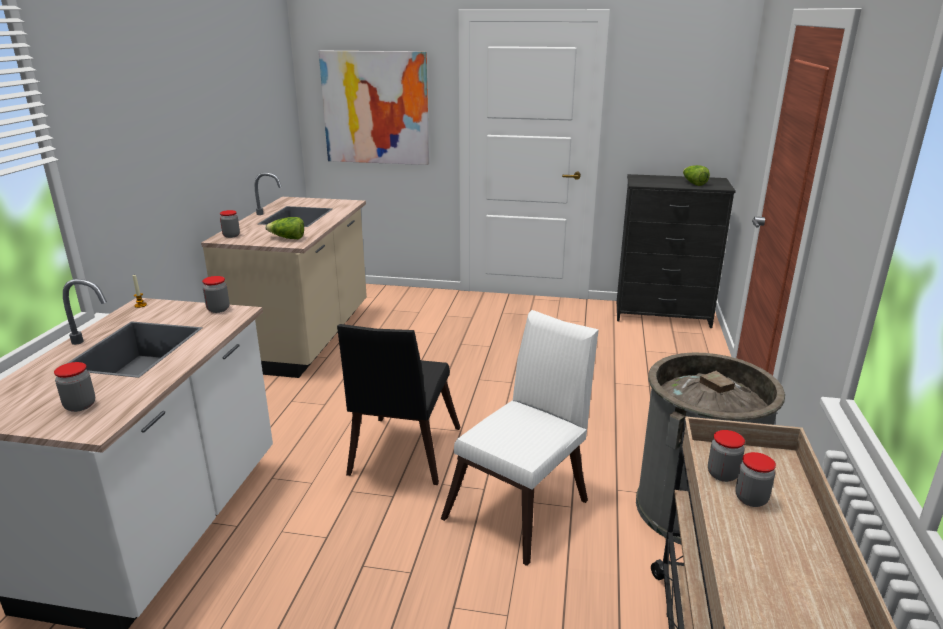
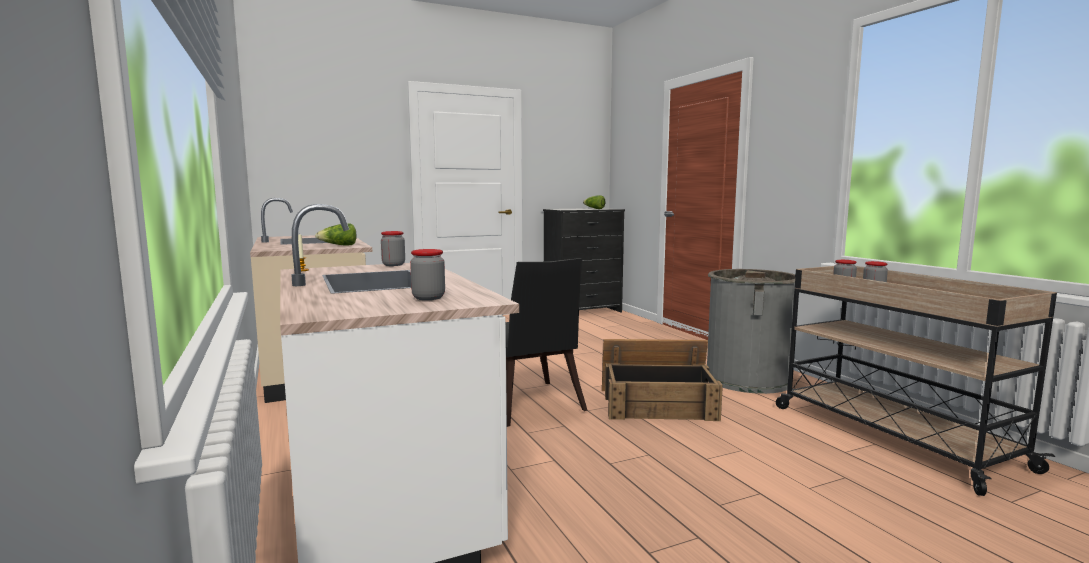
camera: 35 degrees left, 15 degrees down
(231, 235) = (273, 248): jar -> none
(375, 108) = (332, 160): picture -> none
(523, 505) = (658, 404): white chair -> crate

